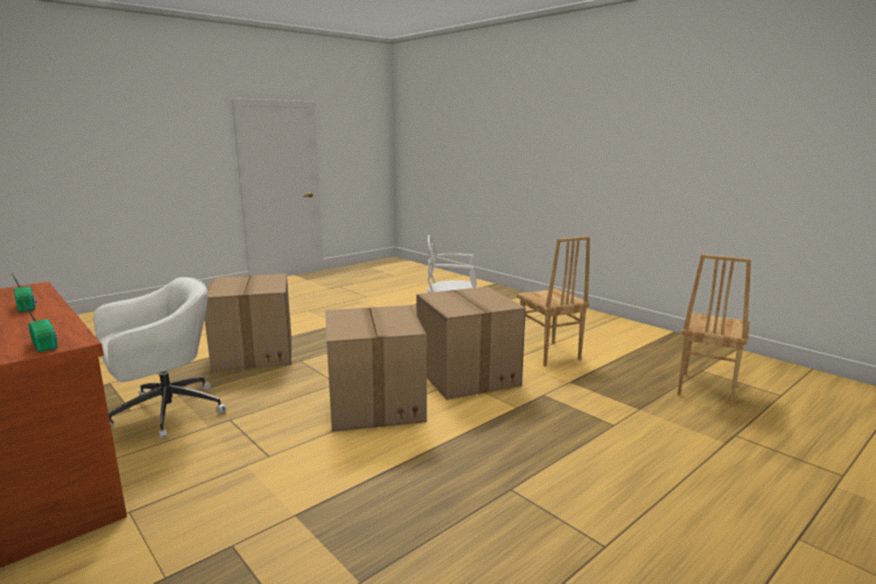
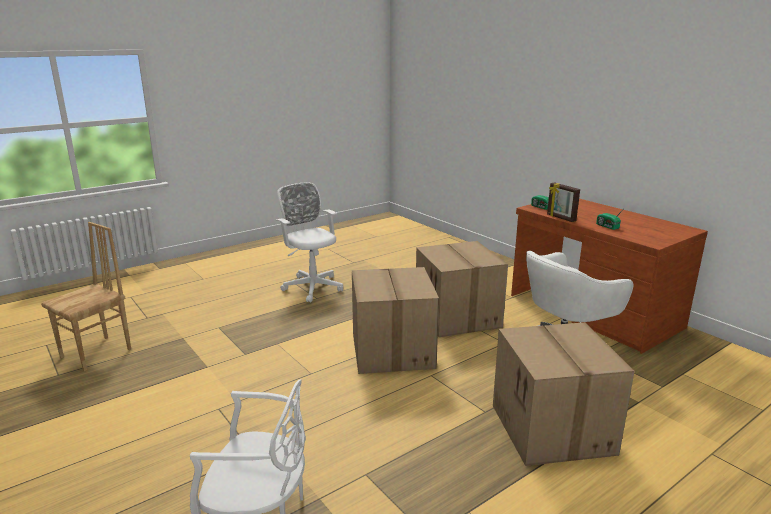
camera: 175 degrees left, 5 degrees up
(67, 320) = (560, 218): none -> picture frame
(465, 375) = (302, 379): cardboard box -> cardboard box (458, 317)
(539, 524) = (312, 286): none -> white office chair
(548, 354) = (186, 408): brown chair -> none

